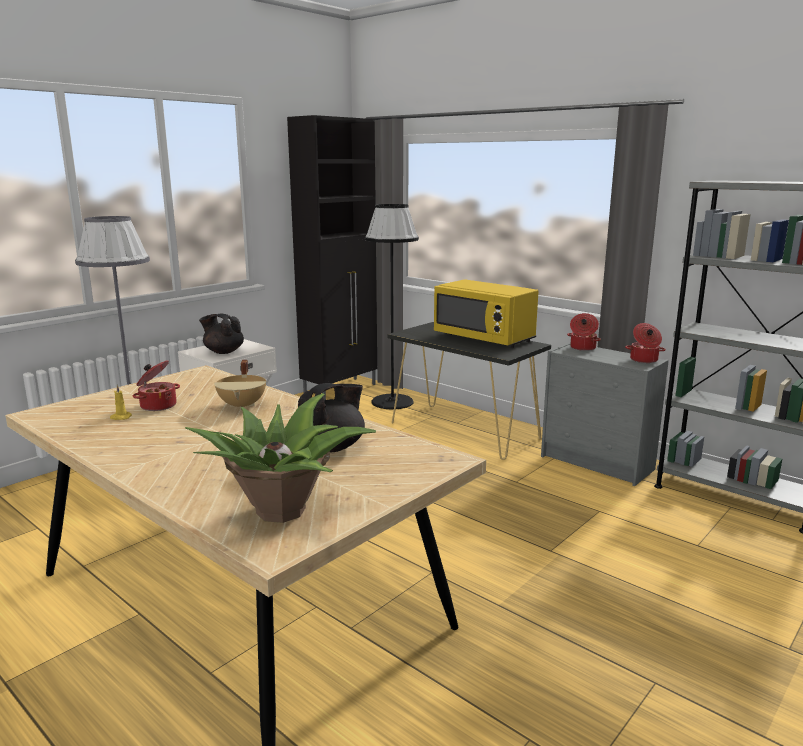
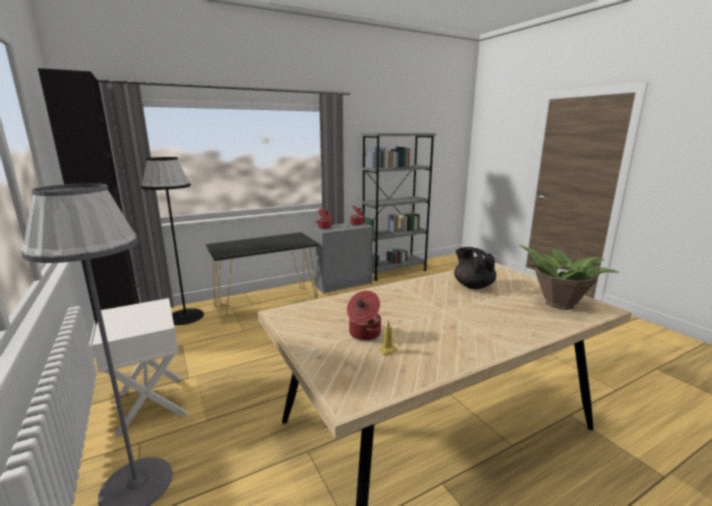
camera: 70 degrees left, 0 degrees up
(223, 352) = (142, 320): black teapot -> none
(243, 405) = (385, 303): beige cooking pot -> none
(484, 338) = (268, 240): yellow microwave -> none

